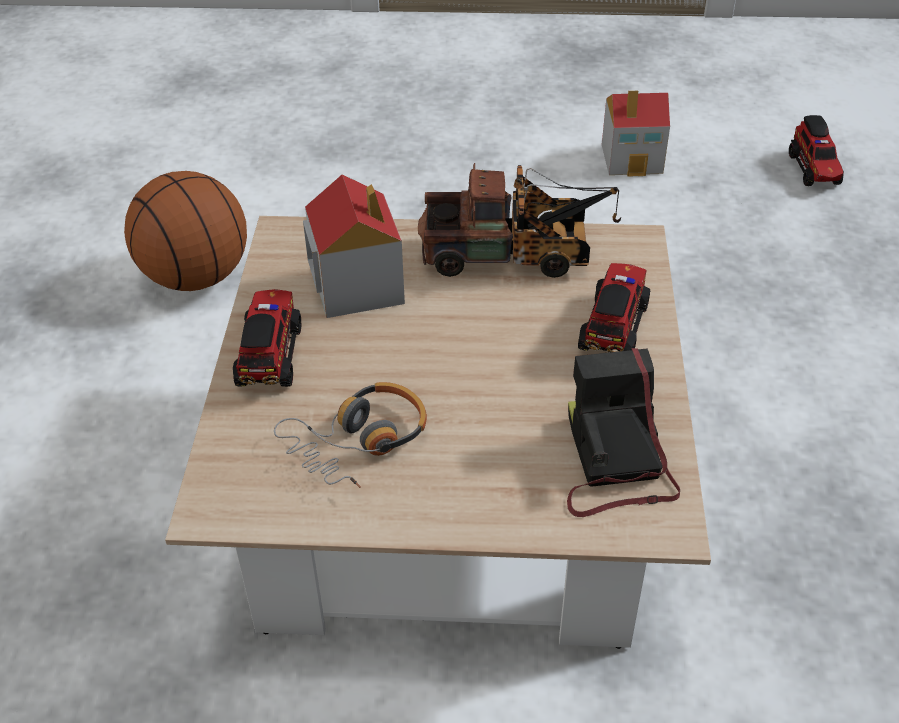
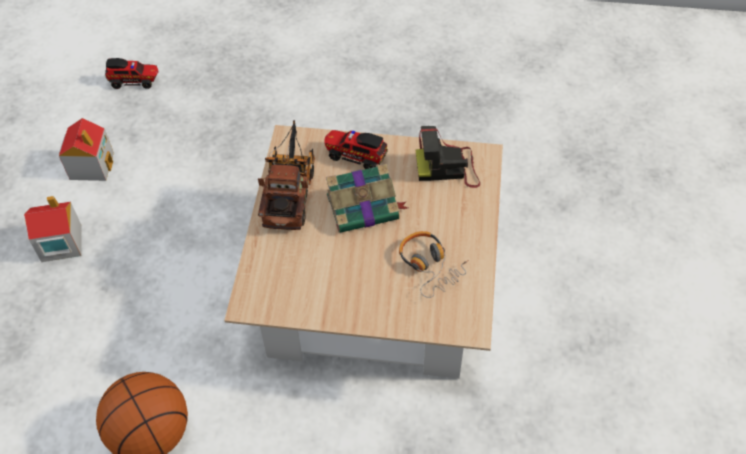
camera: 85 degrees left, 10 degrees up
(270, 354) = (360, 308): toy truck -> none
(357, 285) = (305, 266): toy house -> toy house (60, 243)
(492, 346) = (364, 207): none -> book

